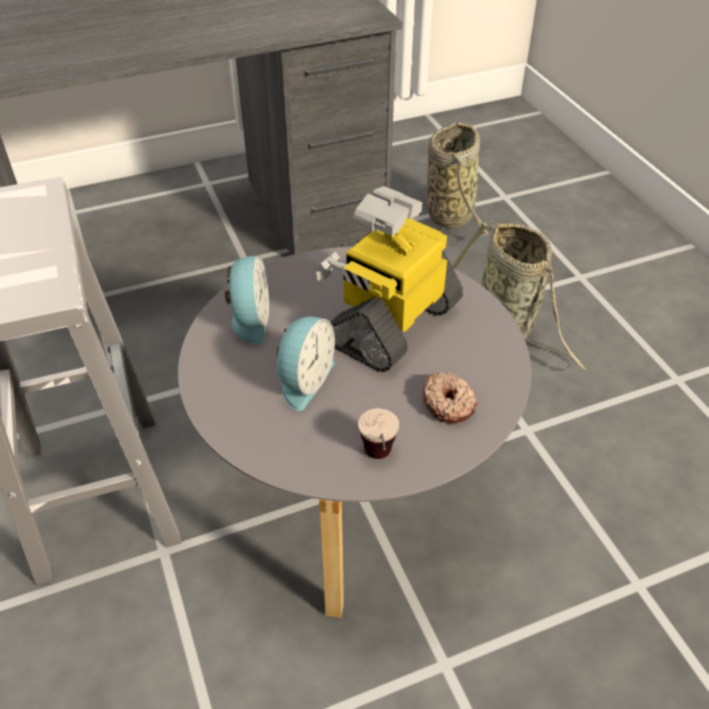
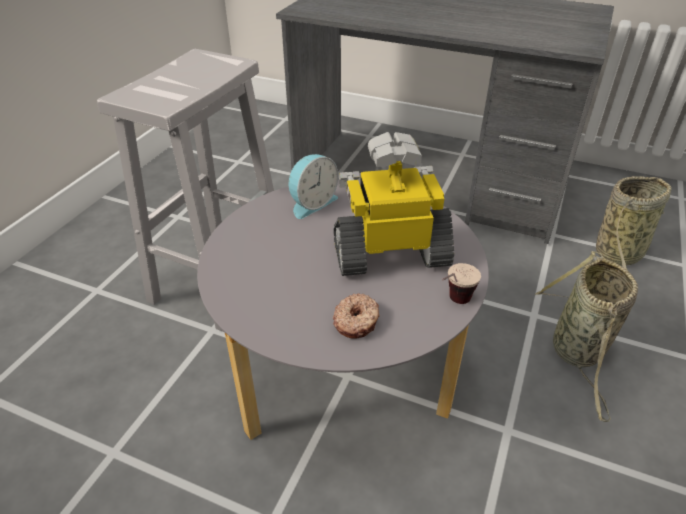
camera: 45 degrees right, 5 degrees down
(304, 380) = (293, 251): alarm clock -> none
(379, 462) = (267, 322): cup -> cup (453, 304)

